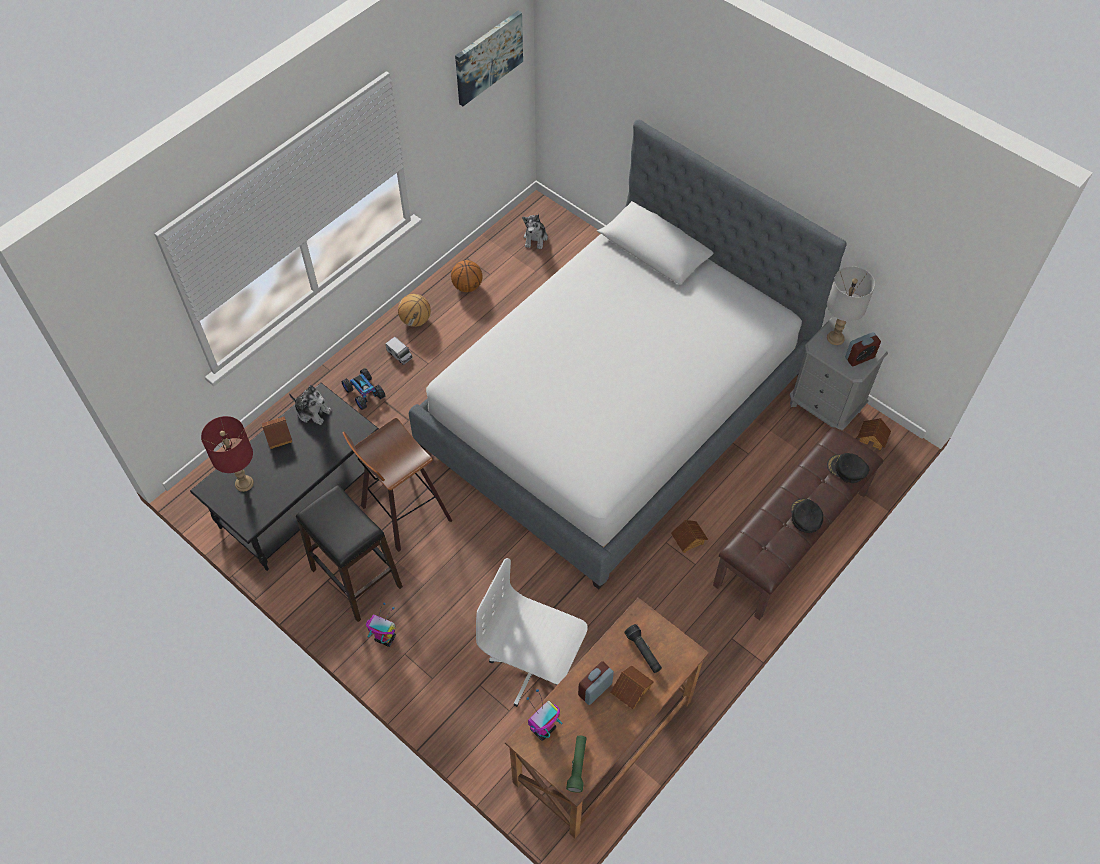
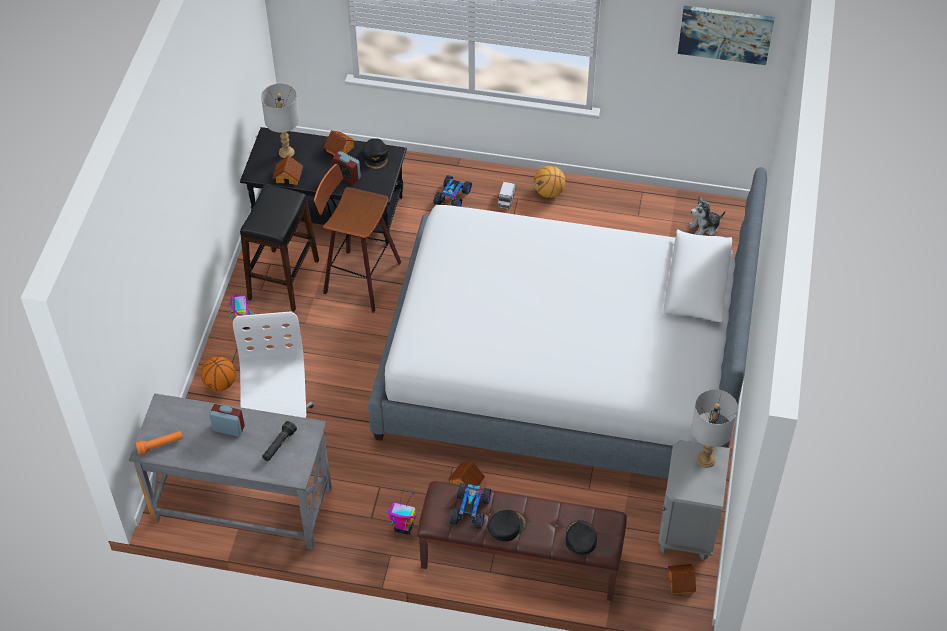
camera: 60 degrees right, 5 degrees down
(244, 483) = (286, 152): red table lamp -> grey table lamp
(312, 411) = (375, 156): plush toy -> black cap
(467, 286) = (612, 207): basketball -> basketball (220, 383)
(543, 729) = (177, 411): toy robot -> toy robot (403, 528)
(577, 765) = (160, 445): green flashlight -> orange flashlight
(604, 742) = (242, 505): brown desk -> grey desk
(631, 689) = (242, 451): toy house -> toy house (288, 176)
(773, 536) = (470, 510): none -> toy car
(859, 357) = (697, 487): alarm clock -> alarm clock (347, 176)

